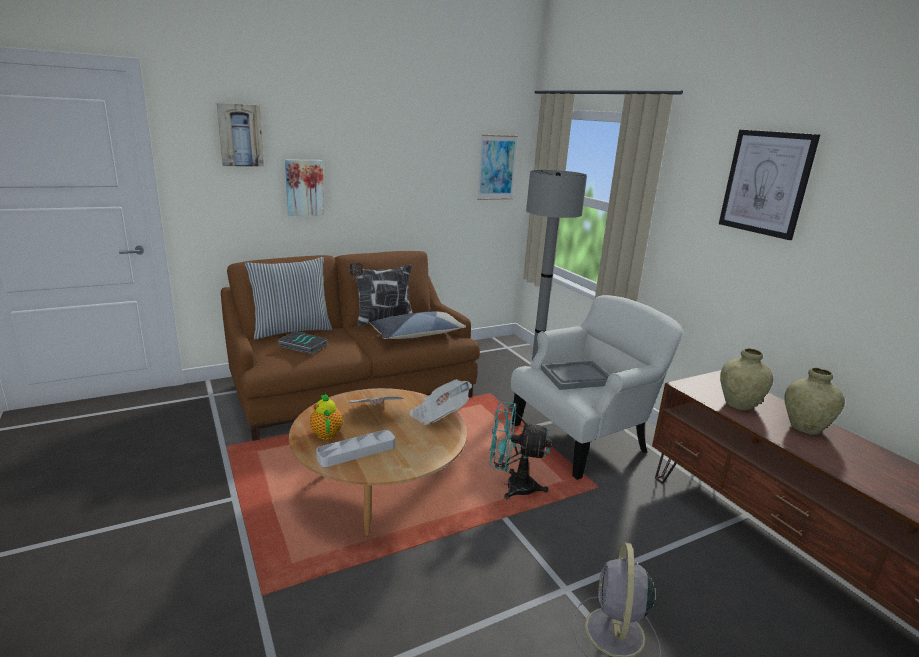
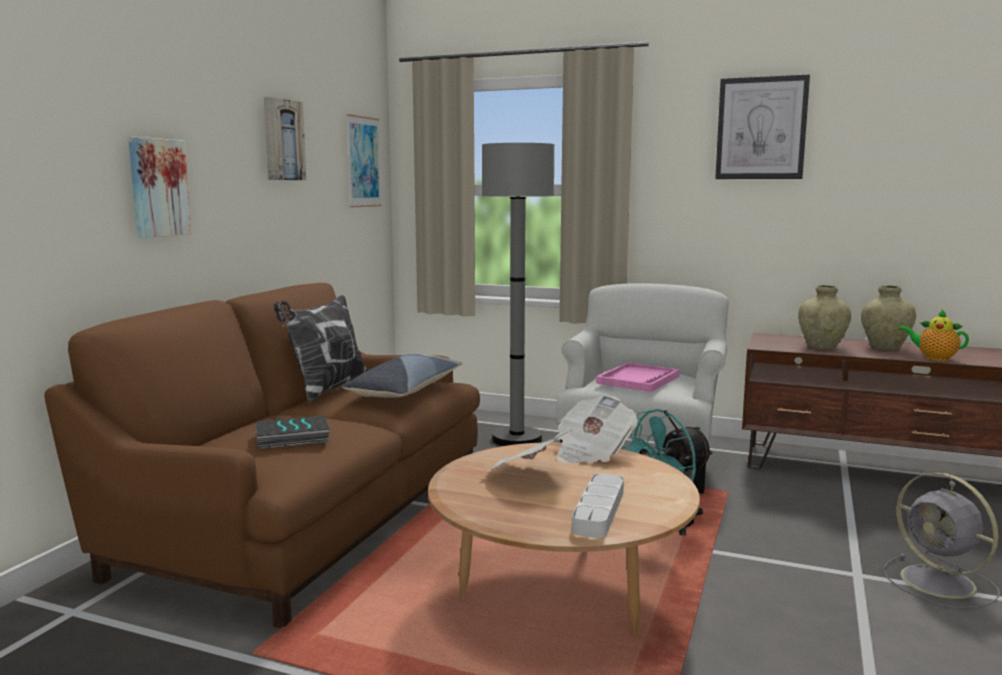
camera: 40 degrees left, 10 degrees down
(240, 135) = (60, 88): picture -> picture (282, 140)
(291, 330) = (217, 432): pillow -> none
(326, 432) = (522, 510): teapot -> teapot (933, 358)
(576, 377) = (638, 380): grey tray -> pink tray

